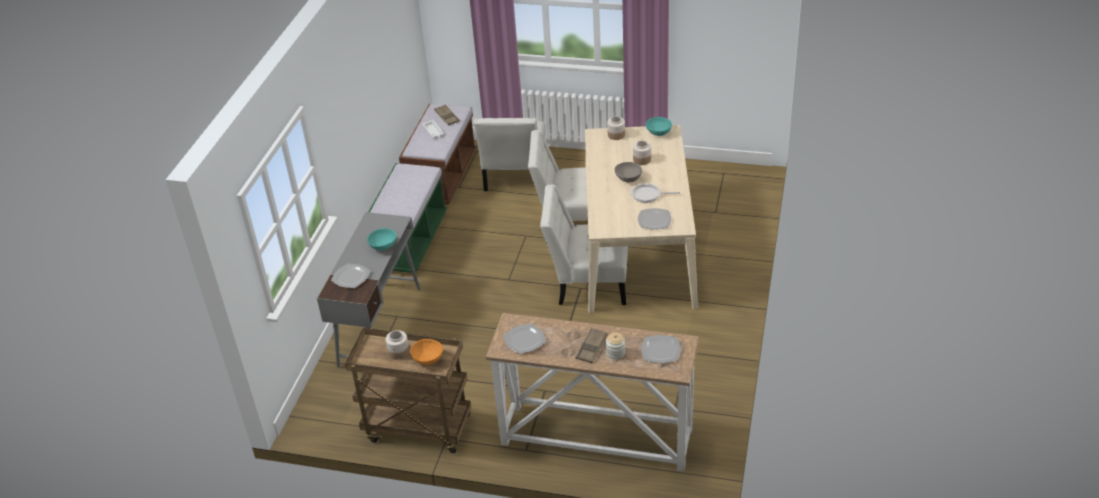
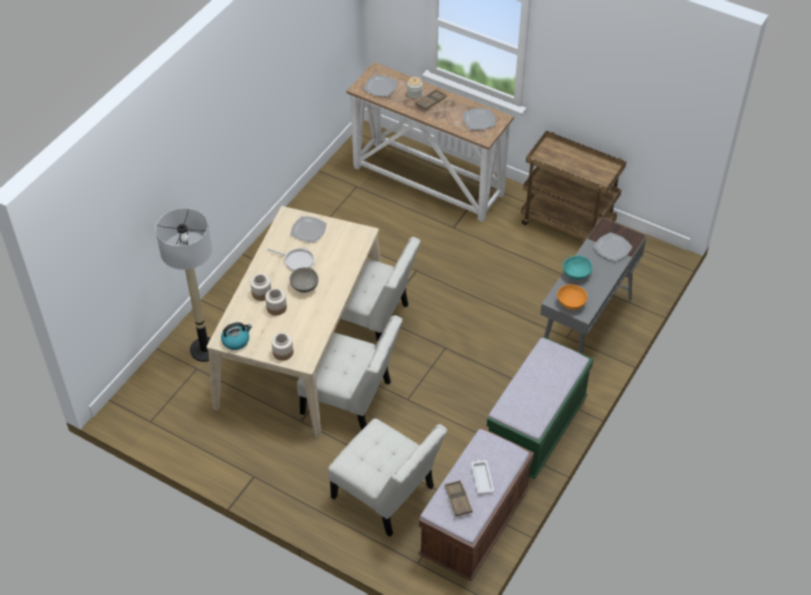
camera: 165 degrees left, 10 degrees up
(399, 352) = (579, 169): jar -> jar (261, 293)
(427, 359) = (557, 157): orange bowl -> orange bowl (571, 303)
(514, 177) = (387, 496): white chair -> white chair turned 105 degrees clockwise
(659, 133) = (236, 341): turquoise bowl -> kettle
(719, 225) = (205, 350): none -> floor lamp

